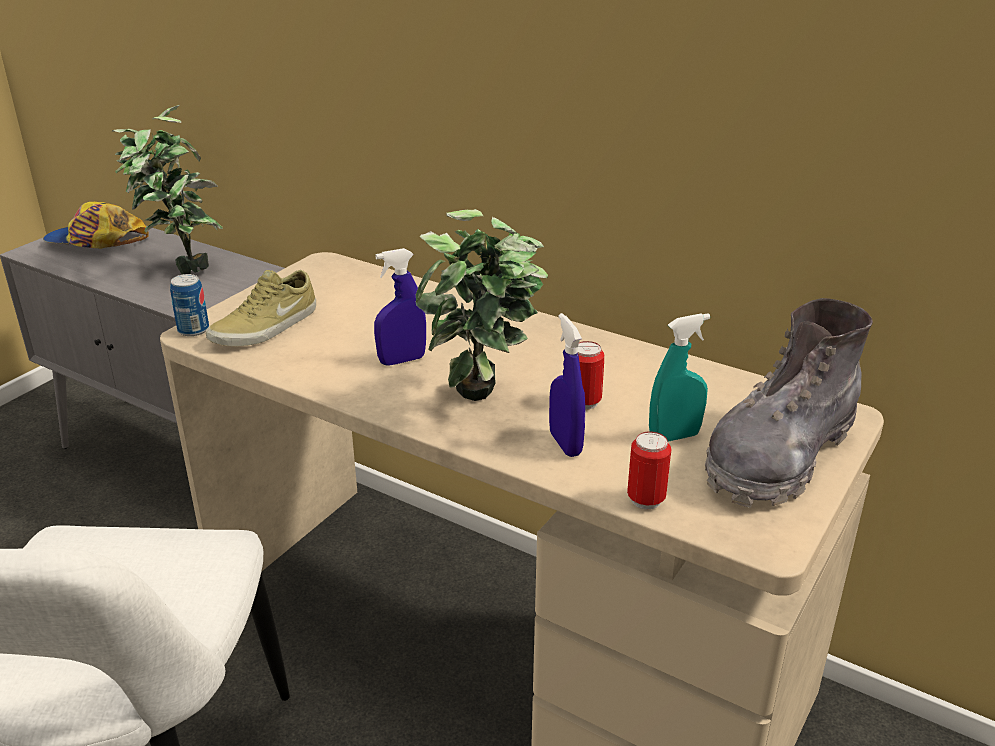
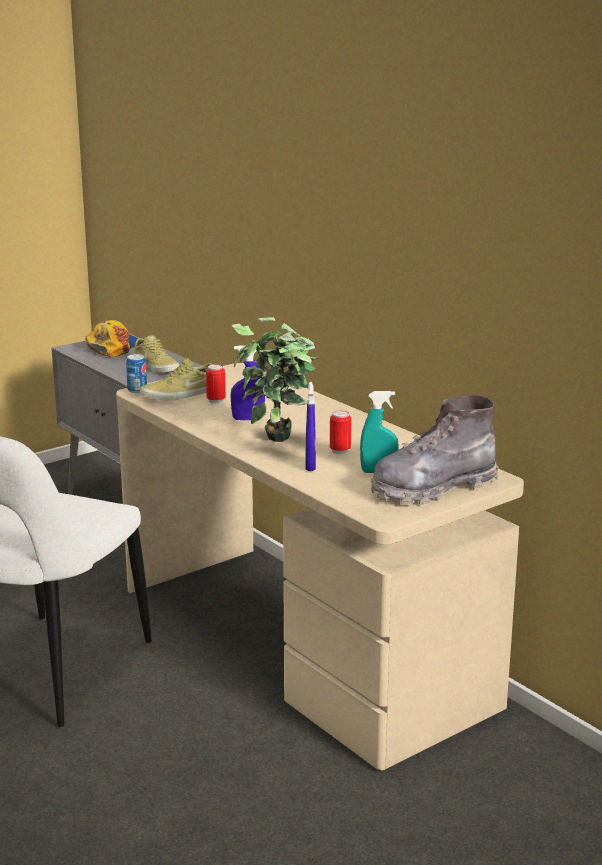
camera: 20 degrees right, 10 degrees down
(95, 242) = (112, 347): cap -> cap turned 75 degrees clockwise
(181, 267) = (158, 367): potted plant -> beige shoe
(646, 500) = (333, 492): can -> can (216, 401)

